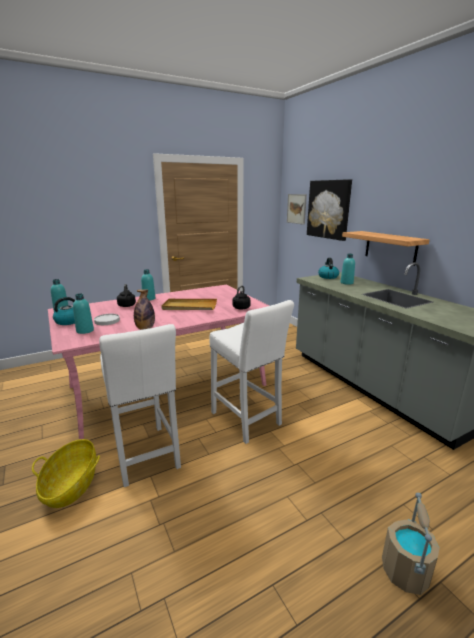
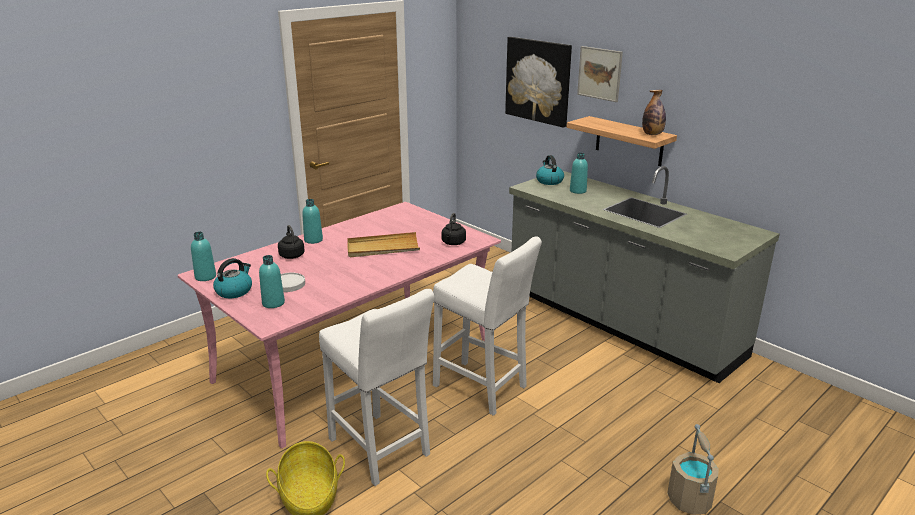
camera: 15 degrees left, 5 degrees up
(145, 328) = (351, 289): bottle -> bottle (652, 134)
(296, 209) = (485, 73): picture -> picture (599, 73)

